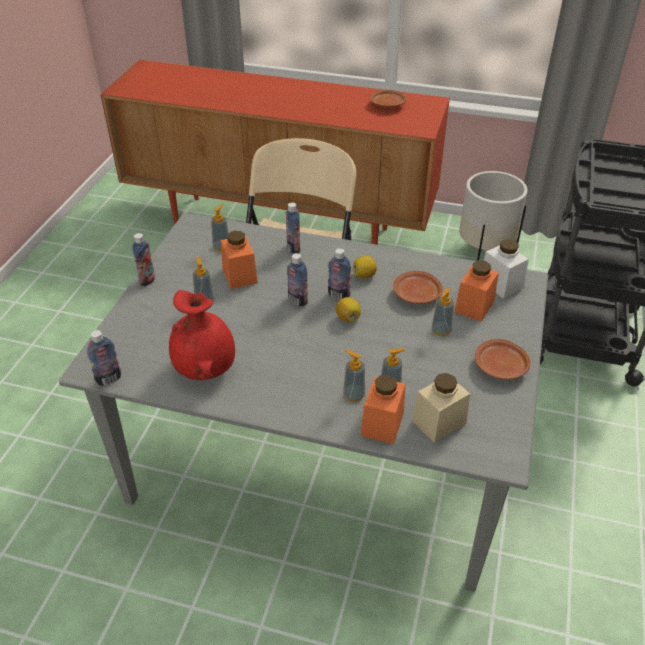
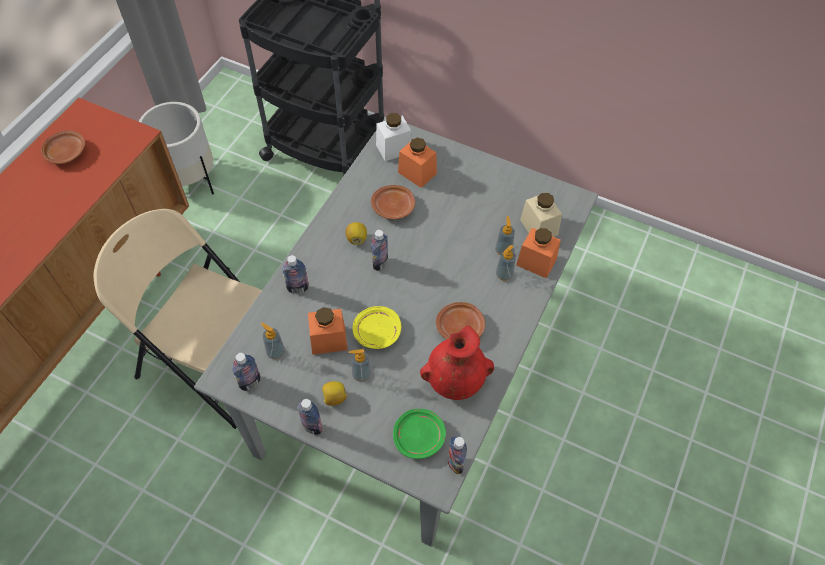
camera: 80 degrees left, 15 degrees up
(138, 349) = (419, 436): none -> green plate
(254, 305) = (377, 332): none -> yellow plate
(297, 301) = (379, 296): bottle -> bottle (250, 382)
(348, 318) = (412, 262): lemon -> lemon (334, 397)
(441, 331) = (442, 202): soap dispenser -> none
(500, 367) = (489, 176): brown plate -> brown plate (460, 327)

